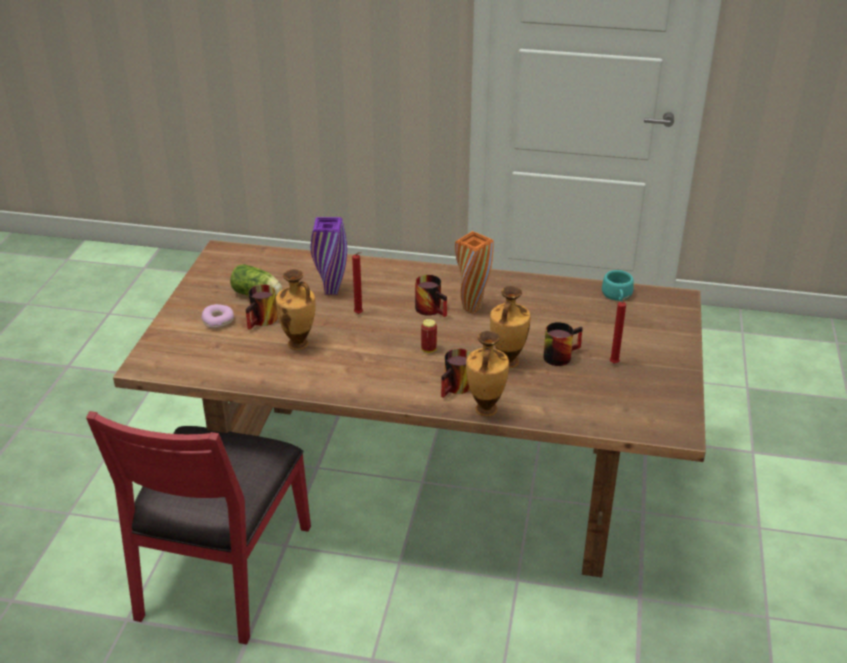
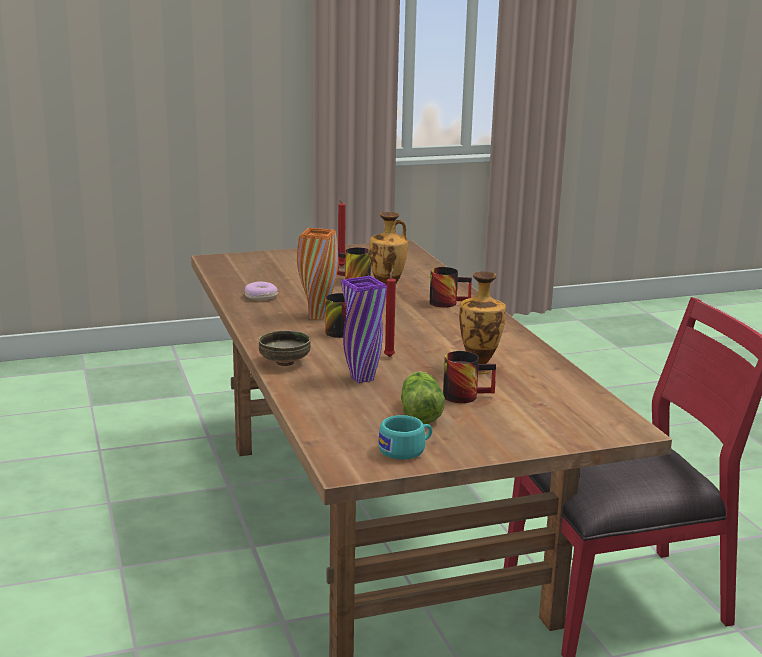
camera: 120 degrees left, 15 degrees down
(218, 321) = (499, 417): donut -> donut (260, 297)
(387, 269) = (284, 363): none -> bowl
(429, 349) = (408, 320): can -> none
(485, 410) = (460, 291): vase -> none
(617, 296) = (232, 275): turquoise cup -> turquoise cup (406, 450)

